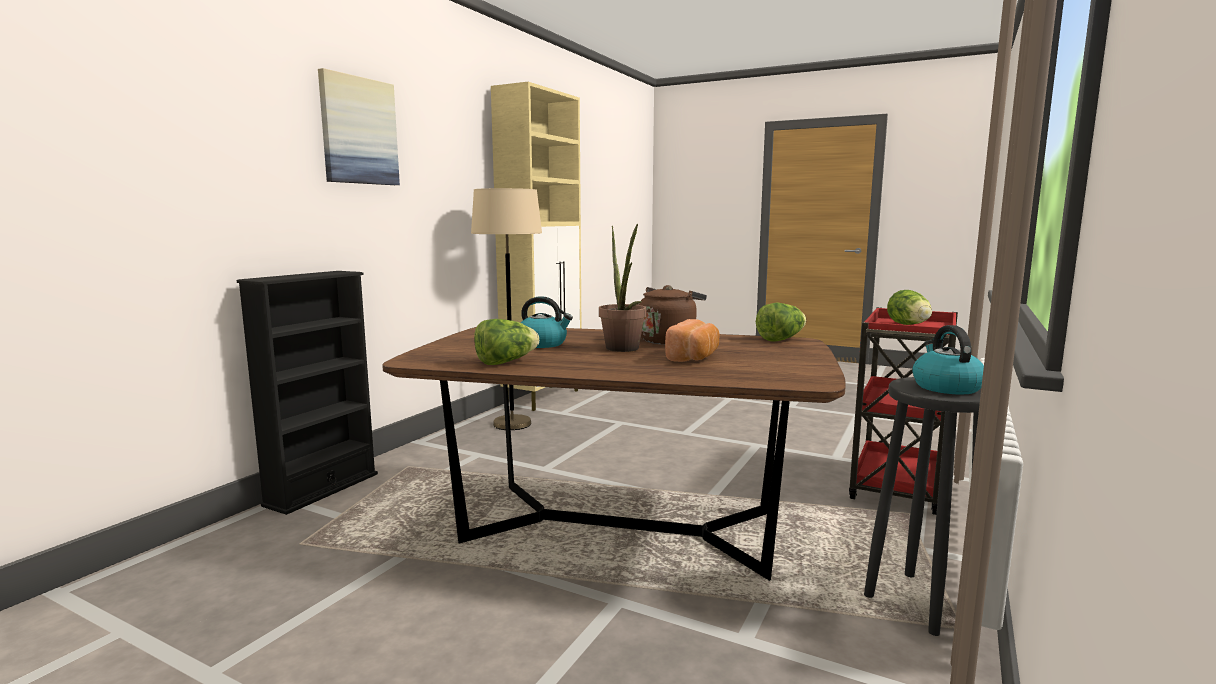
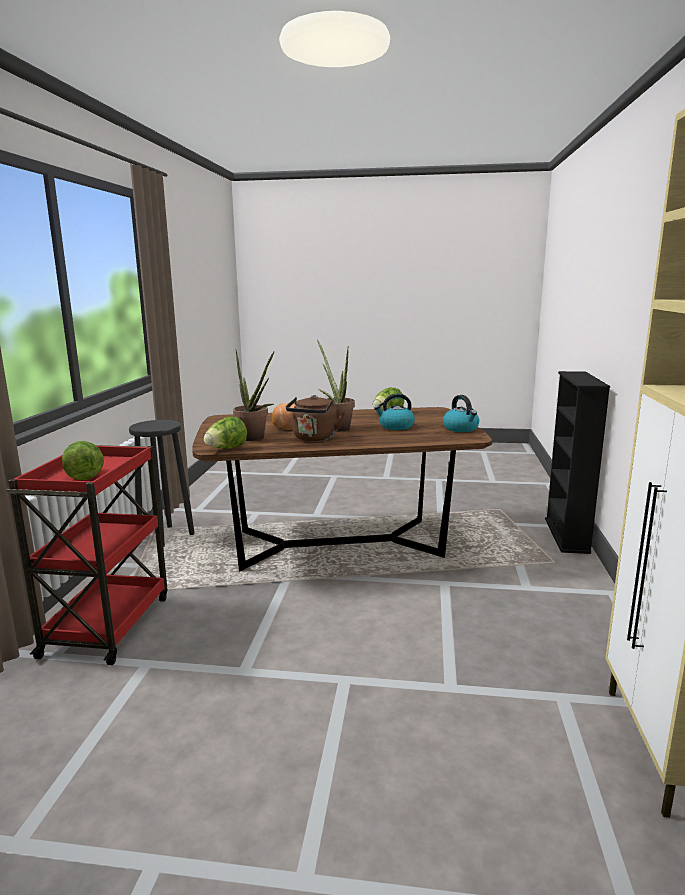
camera: 160 degrees right, 5 degrees up
(359, 131) = (645, 255): picture -> none
(512, 424) = (579, 647): beige floor lamp -> none
(745, 346) = (255, 439): none -> potted plant
(945, 387) = (152, 425): kettle -> kettle (461, 429)

